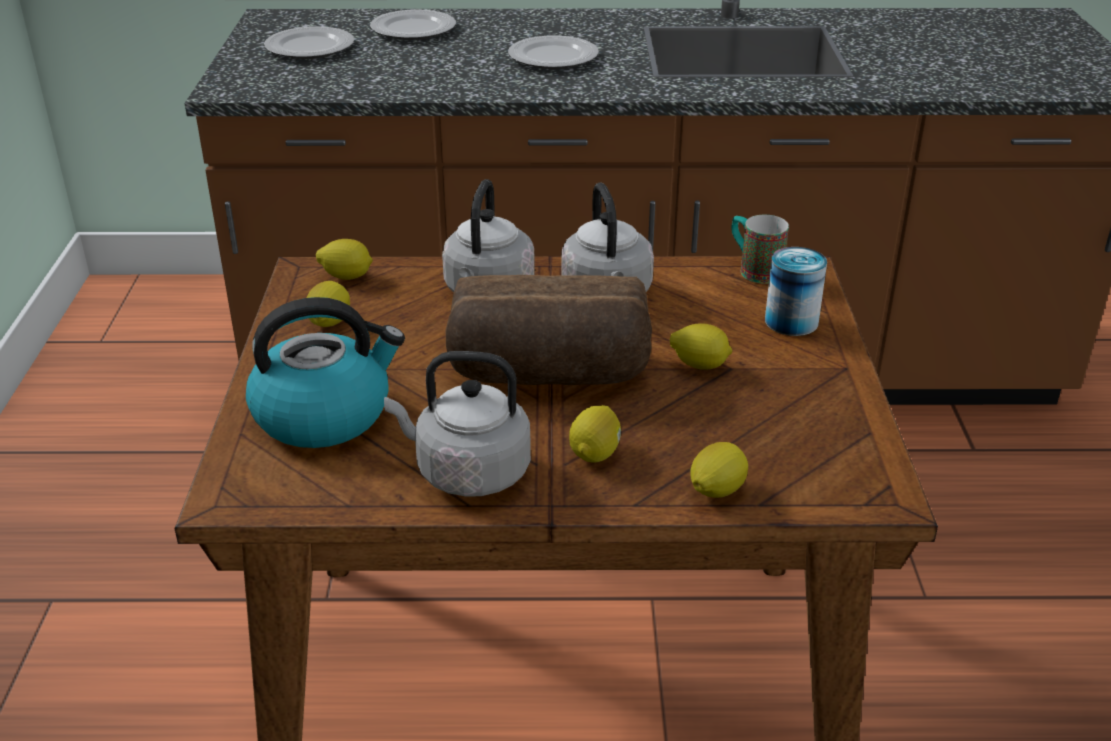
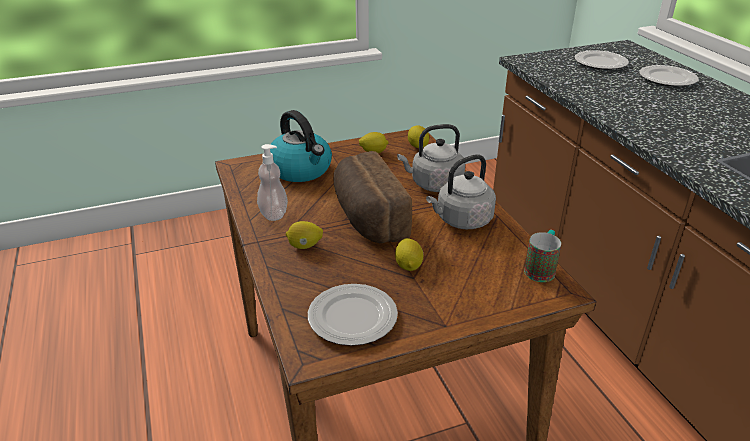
camera: 70 degrees right, 0 degrees up
(467, 472) = (273, 214): grey kettle -> soap dispenser
(554, 58) = (692, 123): plate -> plate (352, 318)
(715, 491) = (288, 290): lemon -> none
(791, 321) = (486, 294): can -> none

